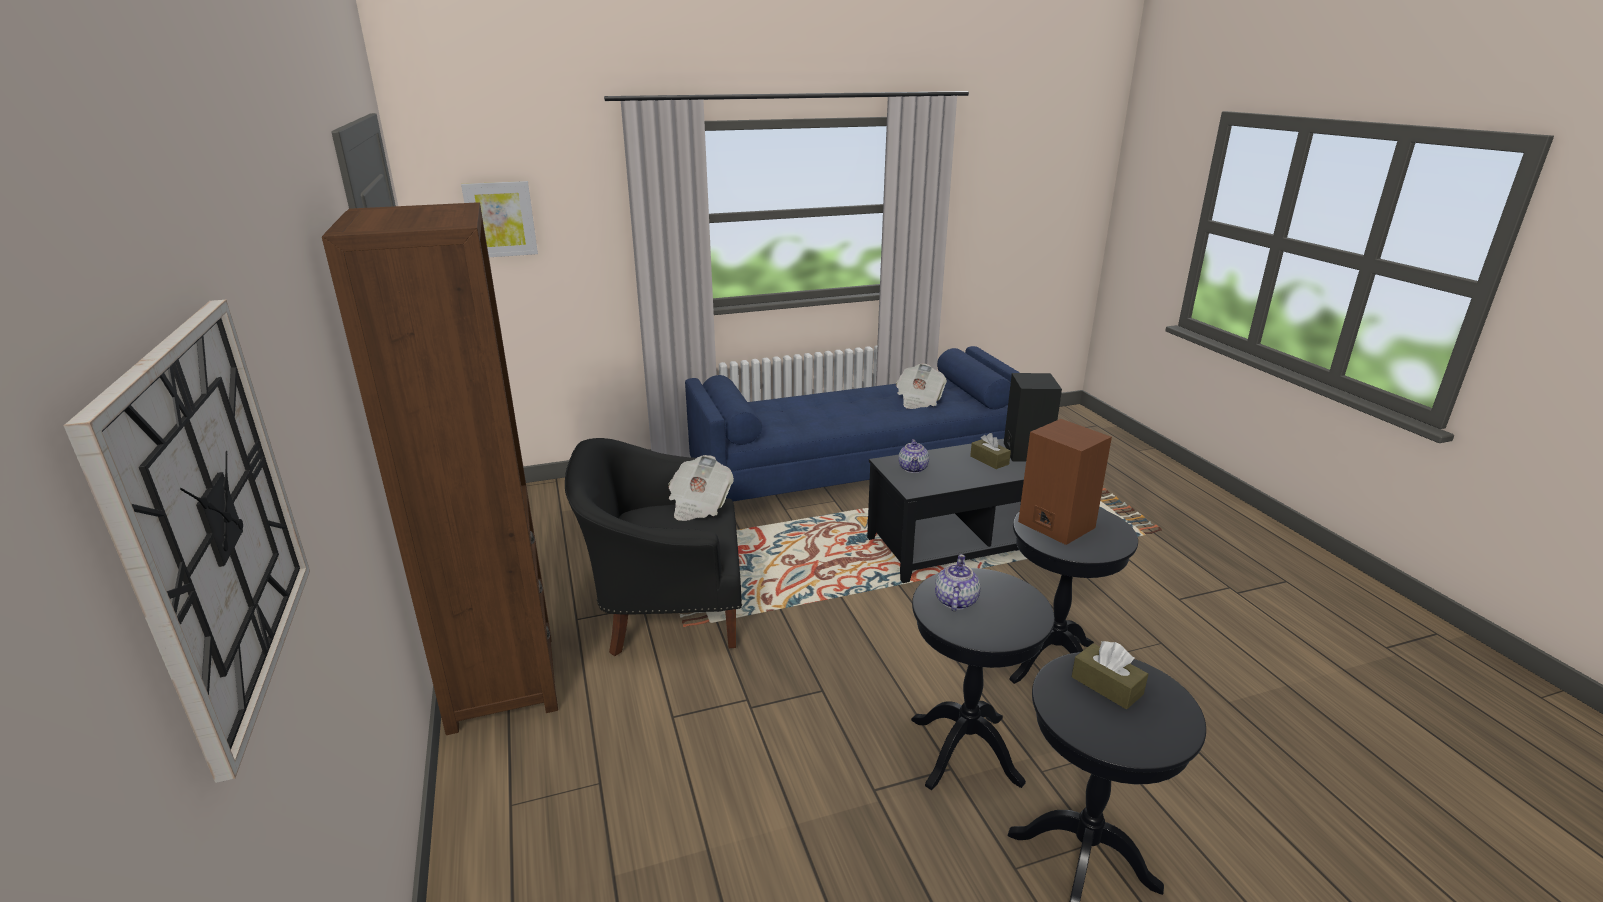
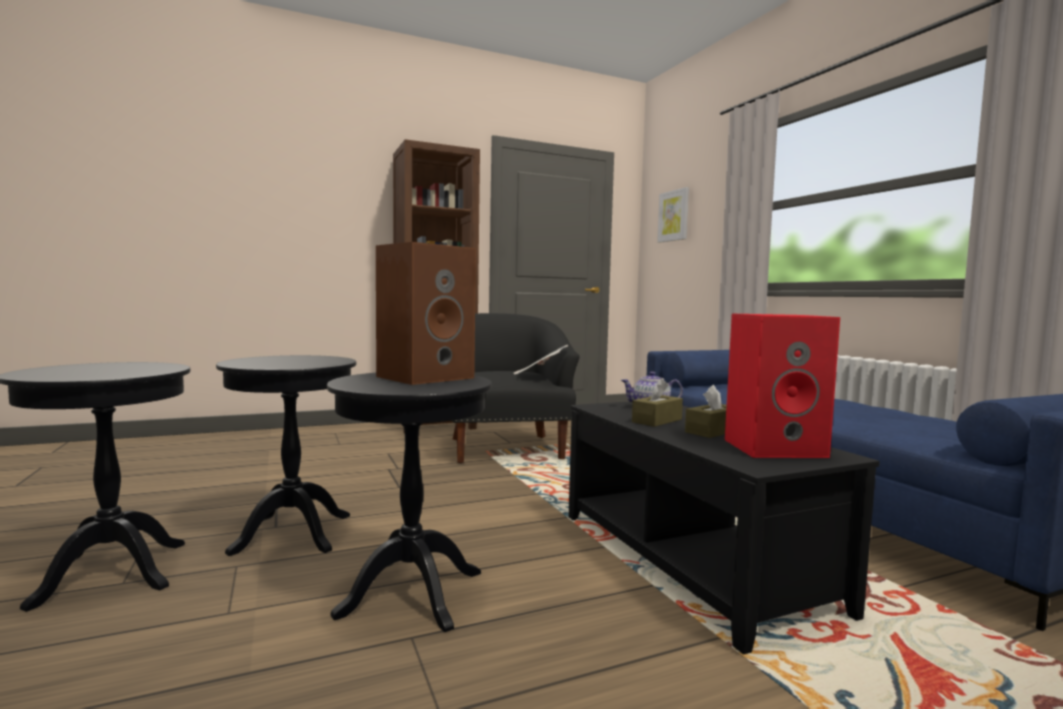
camera: 85 degrees right, 20 degrees down
(212, 519) = (189, 171): wall clock -> none
(919, 400) = (908, 424): newspaper -> none
(955, 601) = (304, 358): teapot -> none
(1025, 451) = (775, 448): black speaker -> red speaker
(1106, 685) = (127, 369): brown tissue box -> brown tissue box (657, 420)

